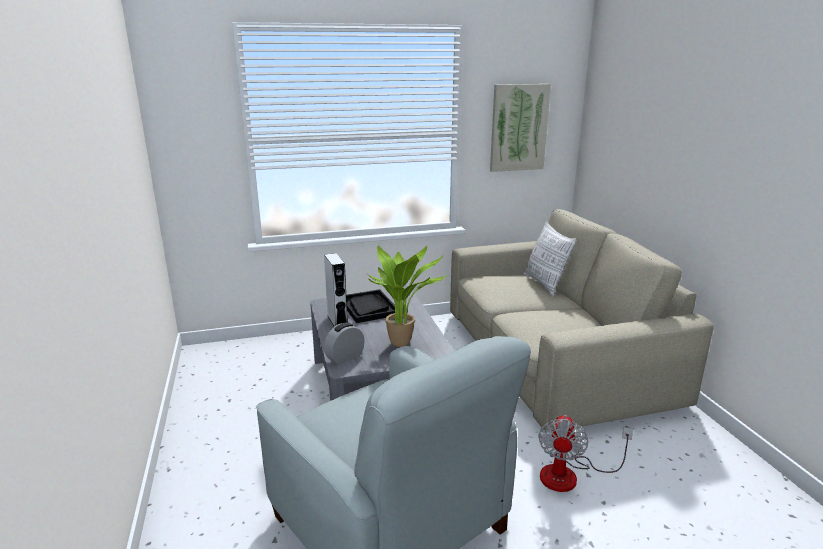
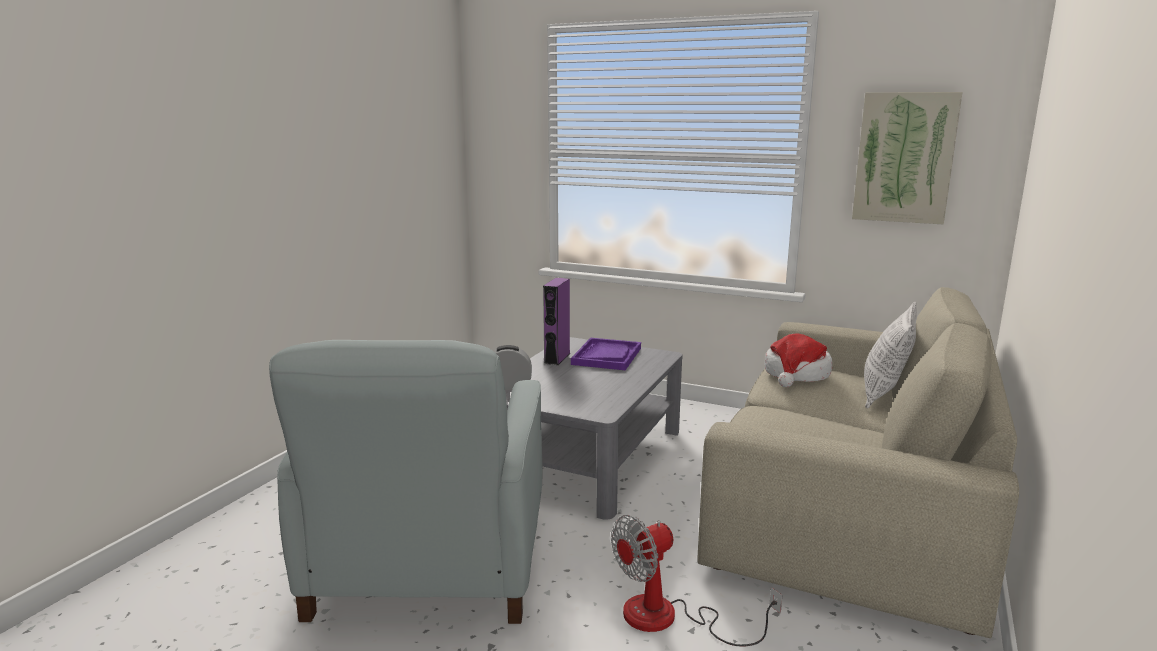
camera: 40 degrees right, 5 degrees down
(337, 321) = (557, 358): grey speaker -> purple speaker
(368, 307) = (606, 356): black tray -> purple tray
(404, 343) = (583, 393): potted plant -> none
(495, 285) = (796, 374): none -> hat

